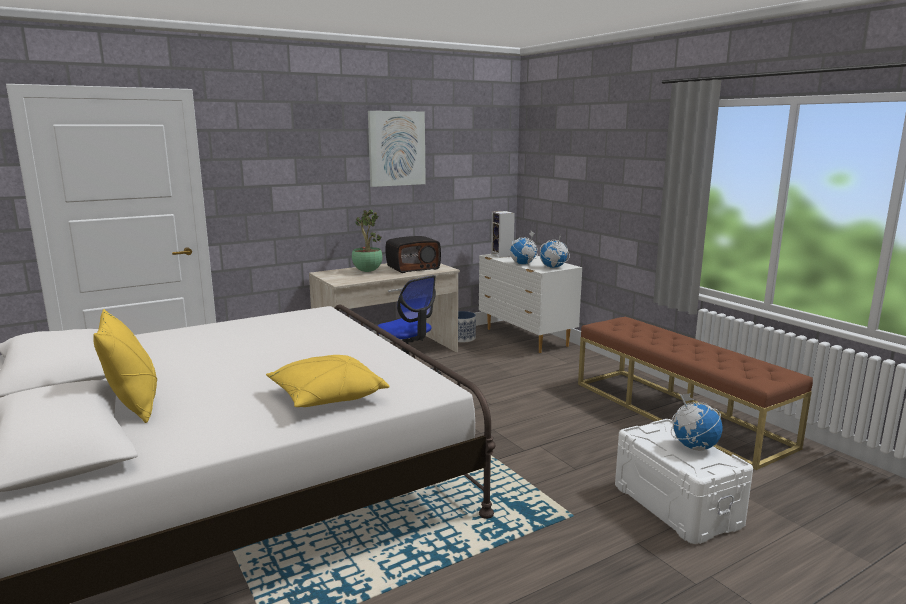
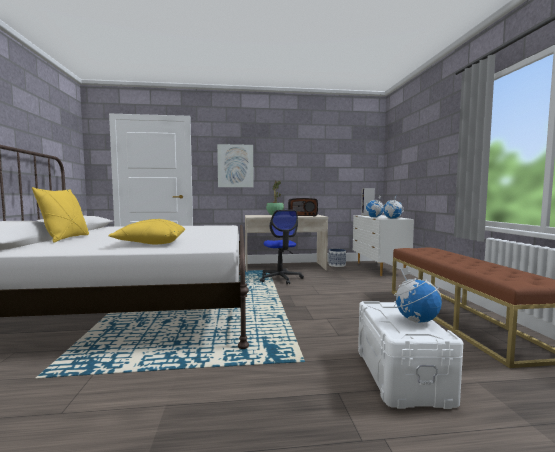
camera: 25 degrees right, 10 degrees down
(396, 148) = (301, 149): picture -> picture (235, 166)

